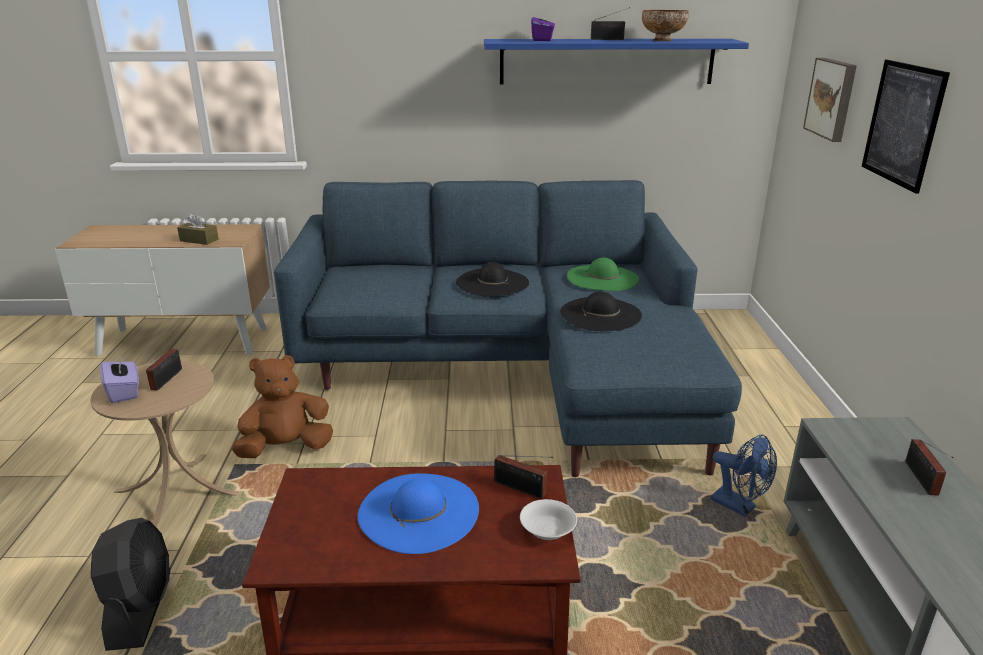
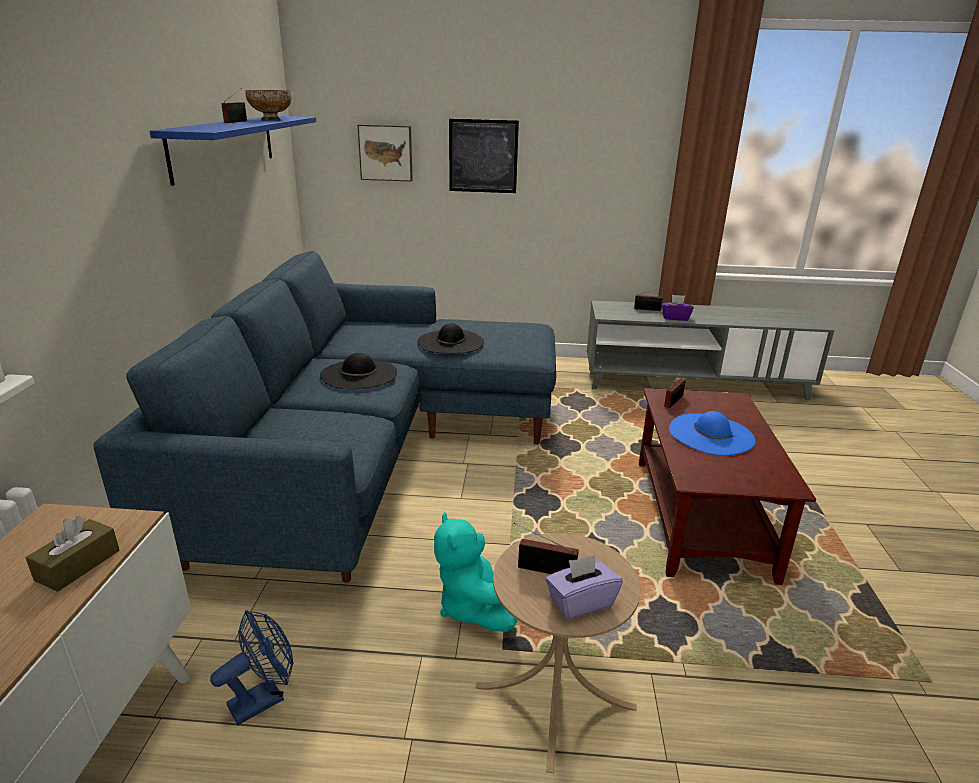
camera: 85 degrees left, 0 degrees up
(141, 609) = (737, 686): black fan -> none
(286, 448) = (473, 607): brown plush toy -> turquoise plush toy
(542, 40) = (211, 126): purple tissue box -> purple tissue box (675, 317)
(547, 530) = (711, 397): white bowl -> none
(602, 278) = (375, 333): green hat -> none
(739, 507) = (571, 396): blue fan -> blue fan (264, 698)

